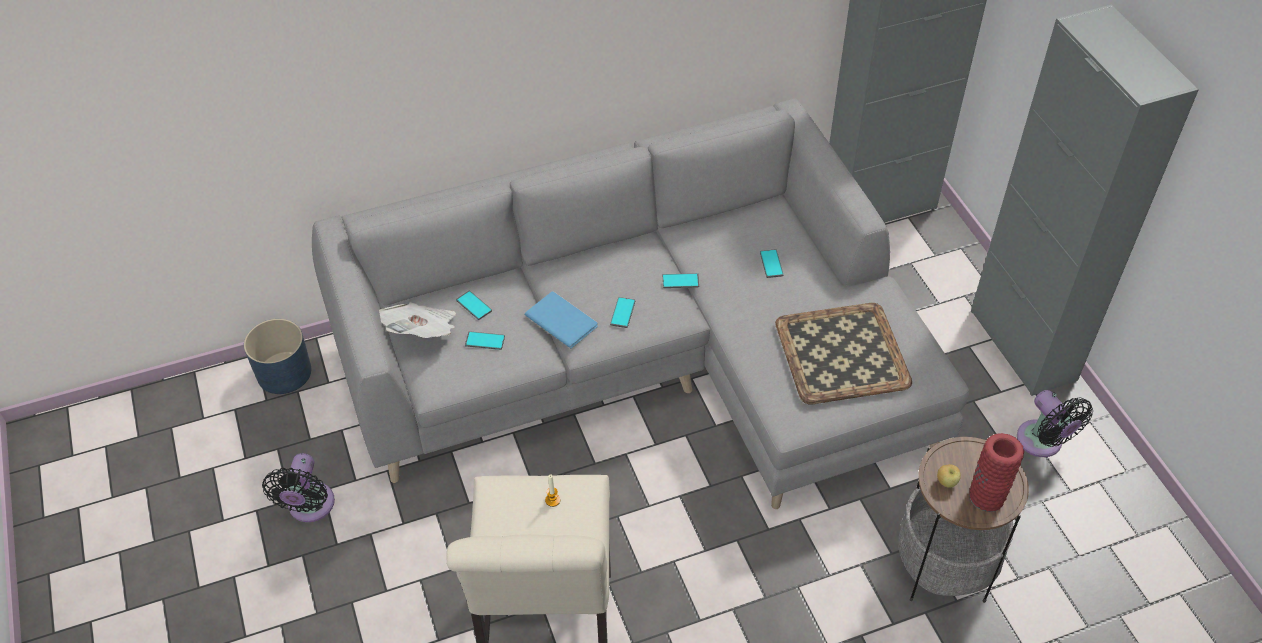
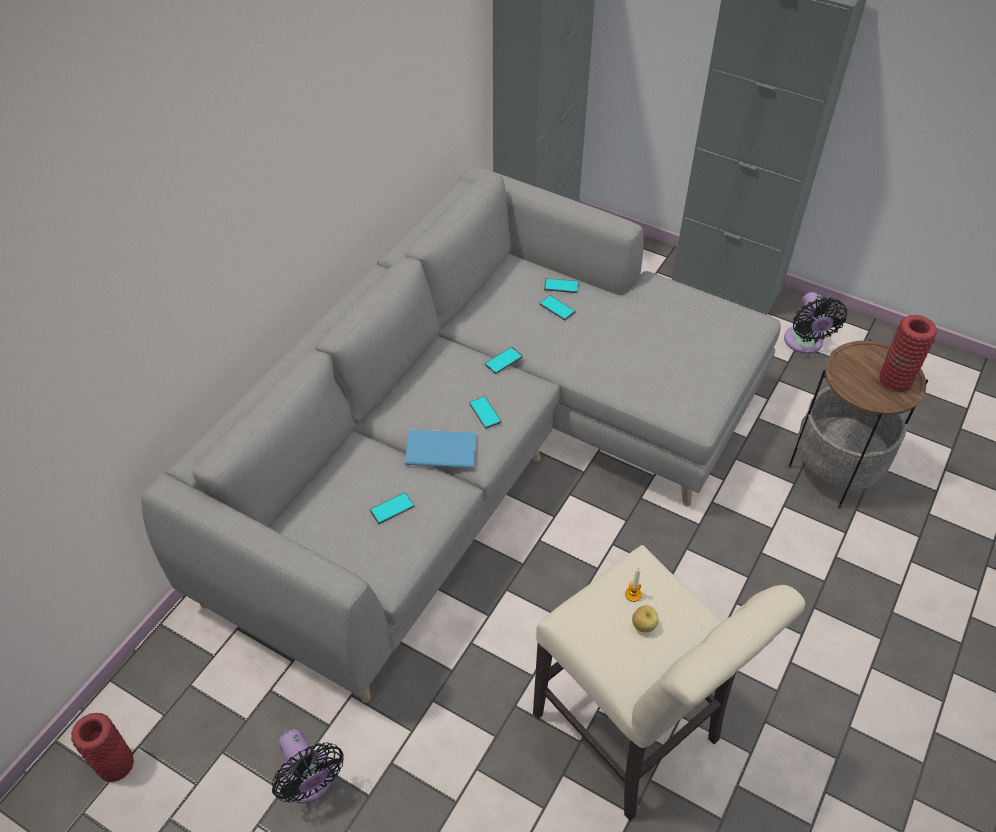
camera: 40 degrees left, 0 degrees up
(213, 411) = (116, 764): none -> red vase
(284, 372) = (158, 676): blue planter -> none
(422, 333) = (326, 538): newspaper -> none
(474, 305) = (349, 484): phone -> phone (561, 286)
(840, 353) = (678, 344): tray -> none
(946, 482) = (861, 387): apple -> apple (643, 625)
(1042, 443) = (804, 343): black fan -> black fan turned 60 degrees clockwise

